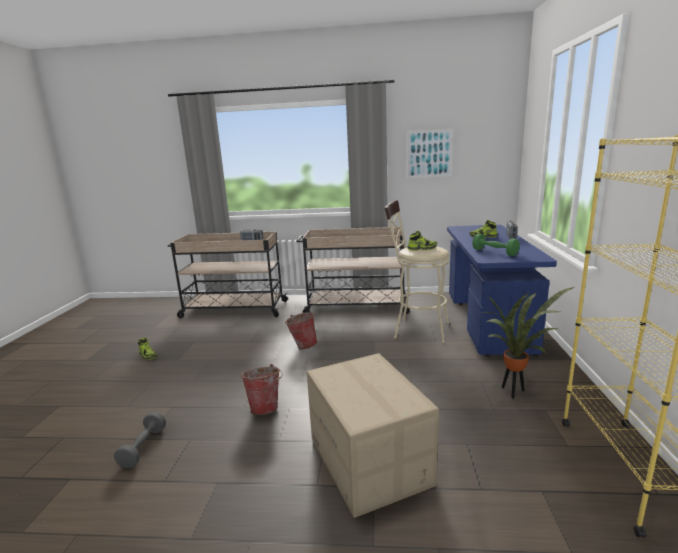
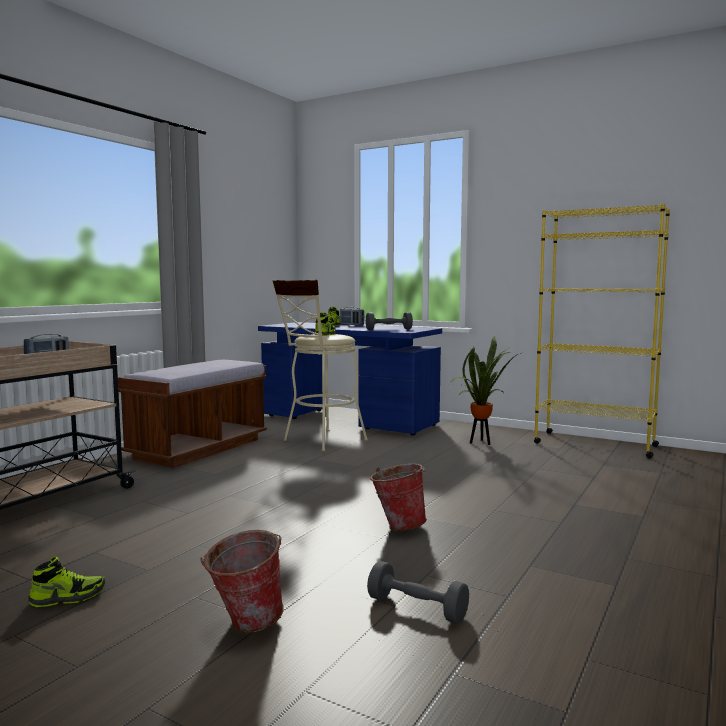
camera: 65 degrees left, 10 degrees down
(303, 345) = (263, 488): bucket -> bucket (244, 624)
(355, 306) = (199, 449): beige cart -> brown bench
(370, 460) = (538, 499): cardboard box -> none
(429, 154) = (230, 234): picture -> none
(494, 252) = (388, 329): green dumbbell -> grey dumbbell

